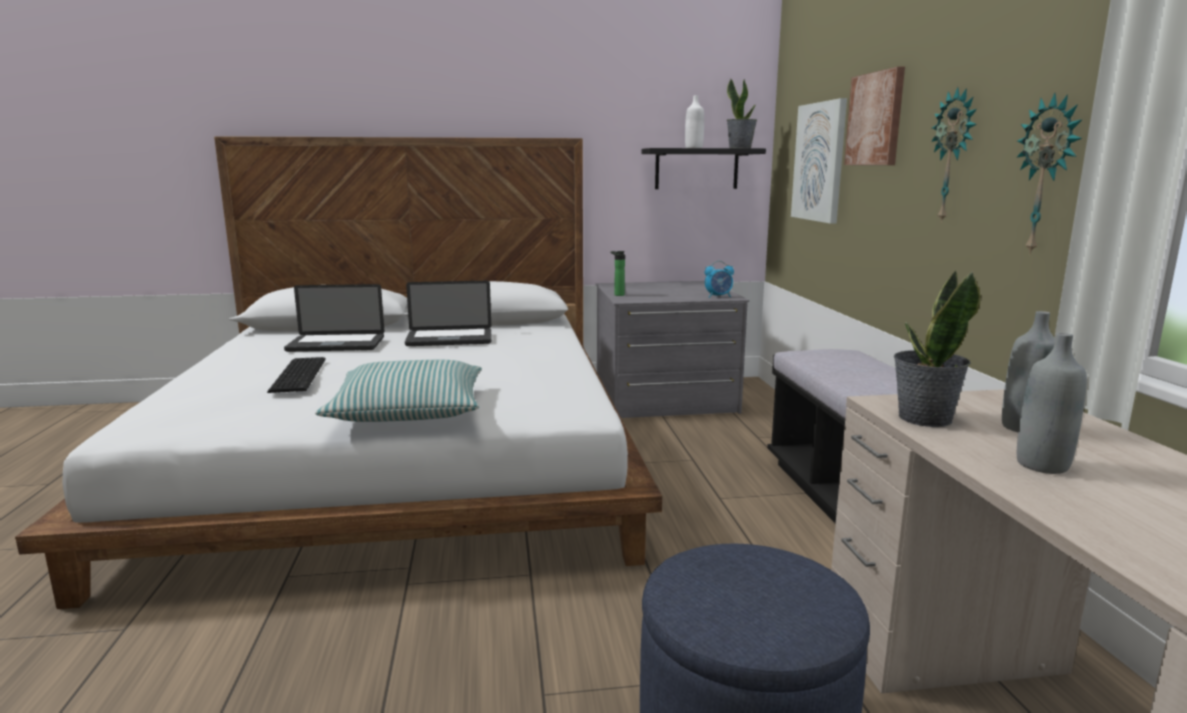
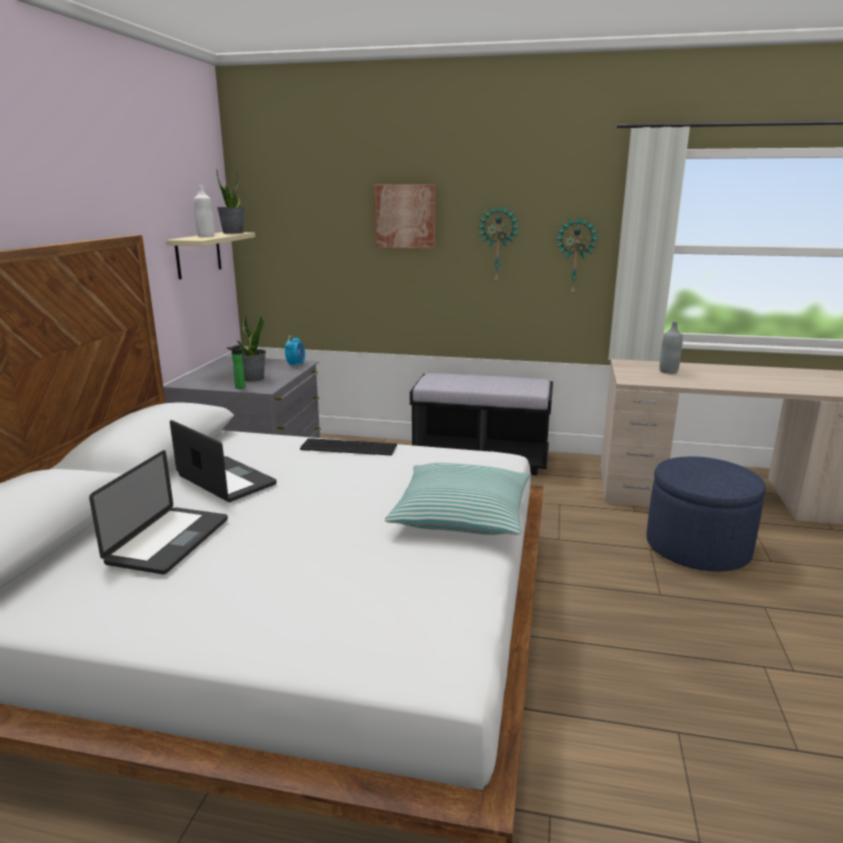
camera: 70 degrees left, 5 degrees up
(301, 374) = (308, 559): keyboard -> keyboard (348, 446)
(449, 339) = (226, 480): laptop -> laptop turned 60 degrees counterclockwise
(696, 169) = (198, 255): black shelf -> beige shelf
(819, 162) = (327, 244): picture -> none
(924, 418) = (654, 380): potted plant -> potted plant (253, 378)
(1042, 465) = (712, 379): grey bottle -> none

